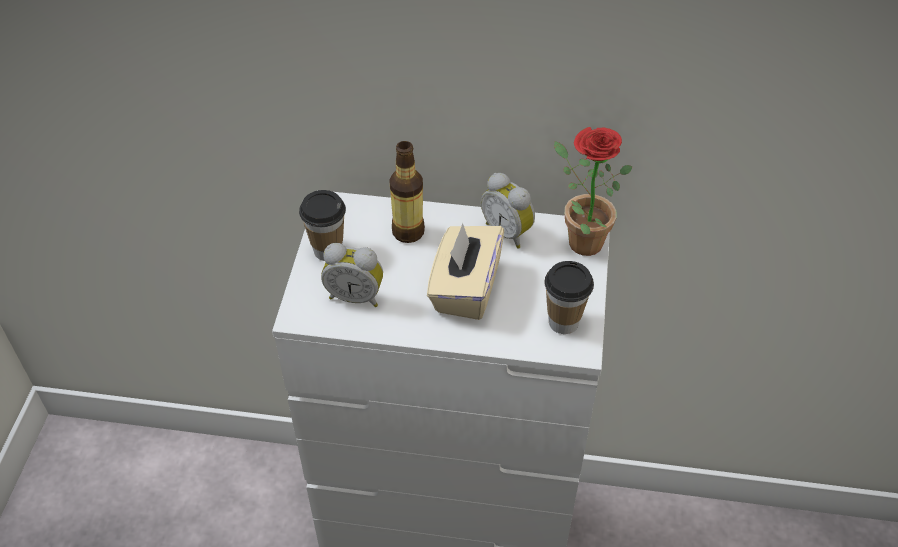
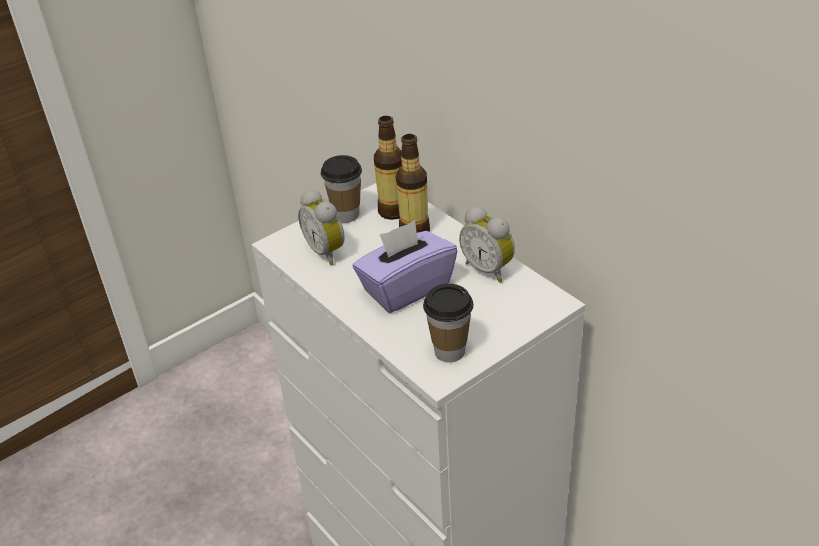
camera: 45 degrees right, 10 degrees down
(365, 223) = (392, 211): none -> bottle
(465, 289) = (406, 288): beige tissue box -> purple tissue box
(508, 231) = (489, 269): alarm clock -> alarm clock turned 45 degrees counterclockwise
(578, 240) = (538, 303): potted plant -> none

